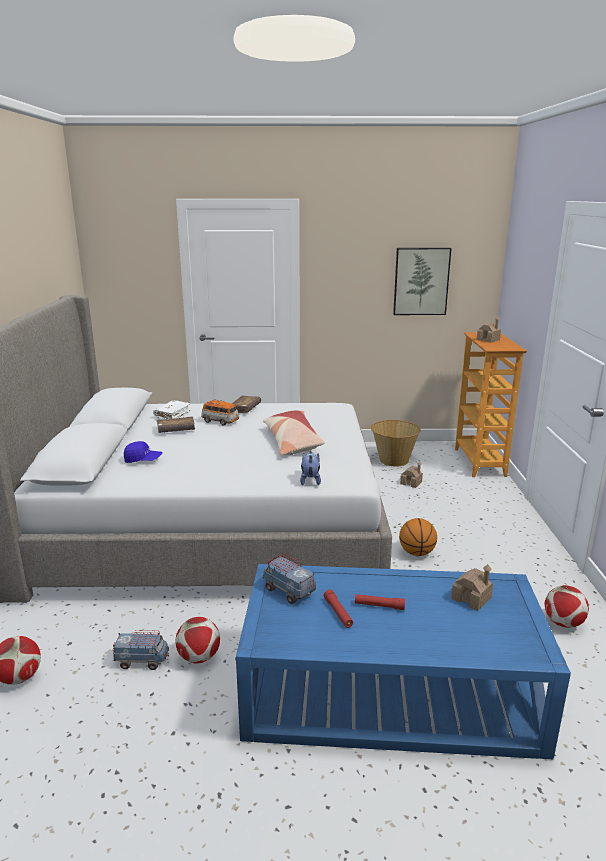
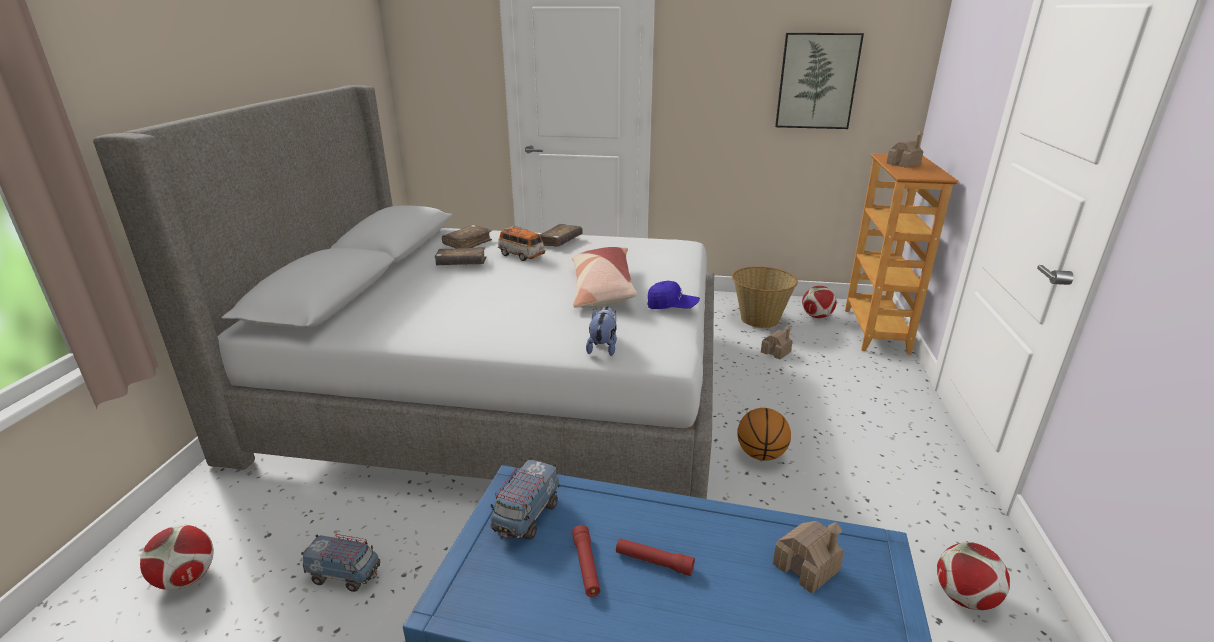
camera: 10 degrees right, 5 degrees up
(143, 460) = (399, 300): blue cap -> blue cap (672, 306)
(172, 415) = (467, 243): white book -> brown book
(199, 657) = (419, 580): football -> football (816, 316)
(288, 591) = (526, 517): toy truck -> toy truck turned 120 degrees counterclockwise

